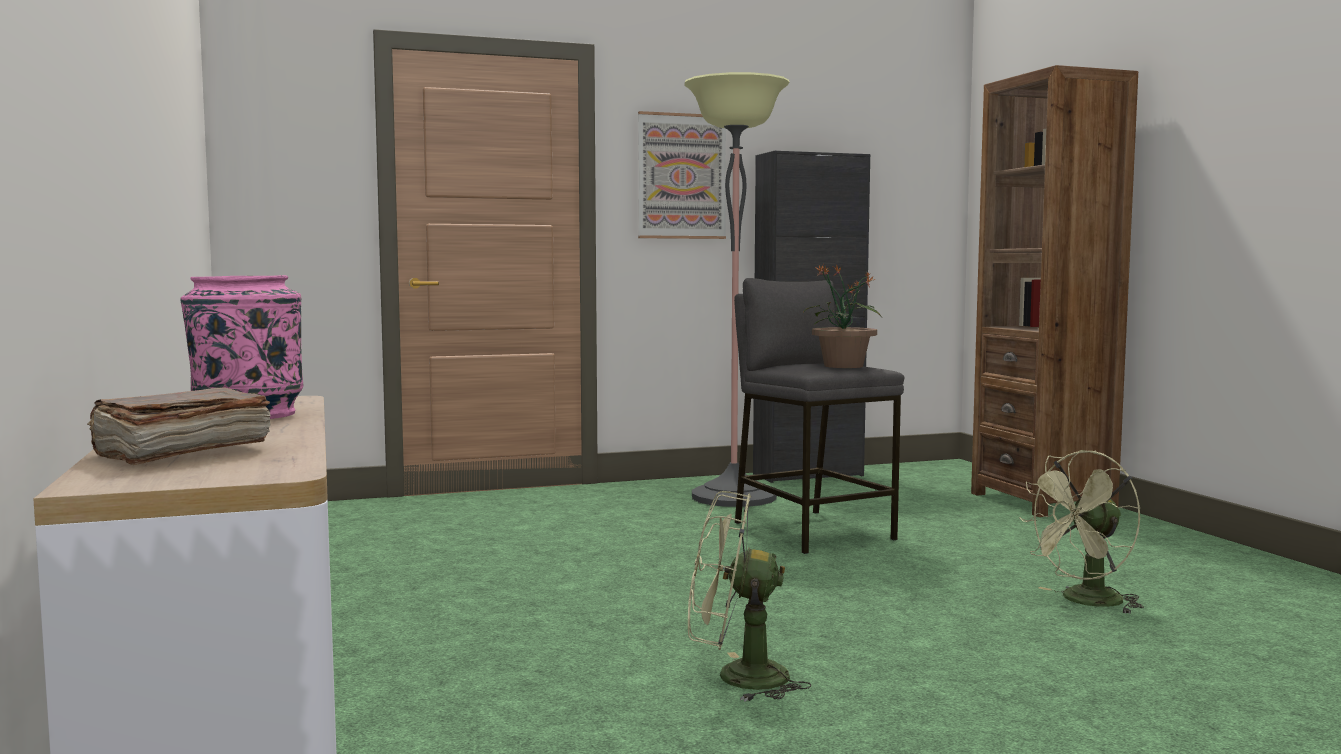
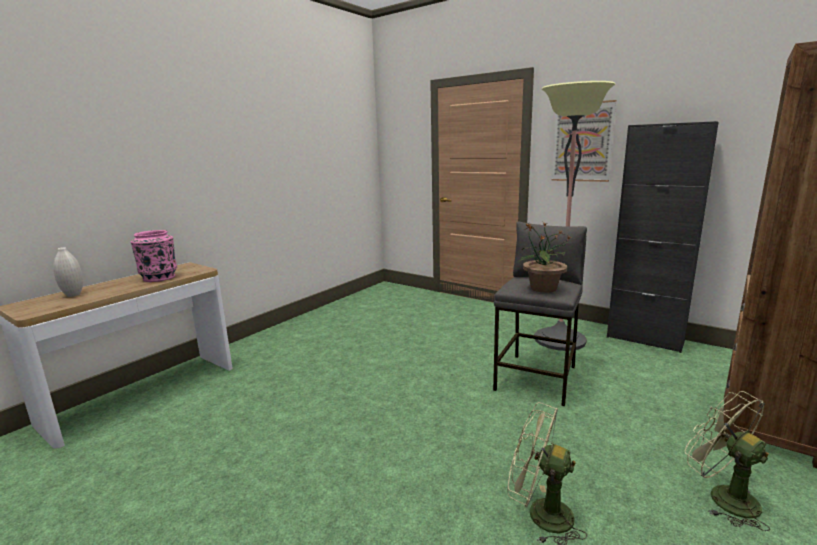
camera: 55 degrees right, 10 degrees up
(180, 452) = (73, 295): brown book -> white vase
(737, 678) = (297, 436): green fan -> green fan (722, 496)

